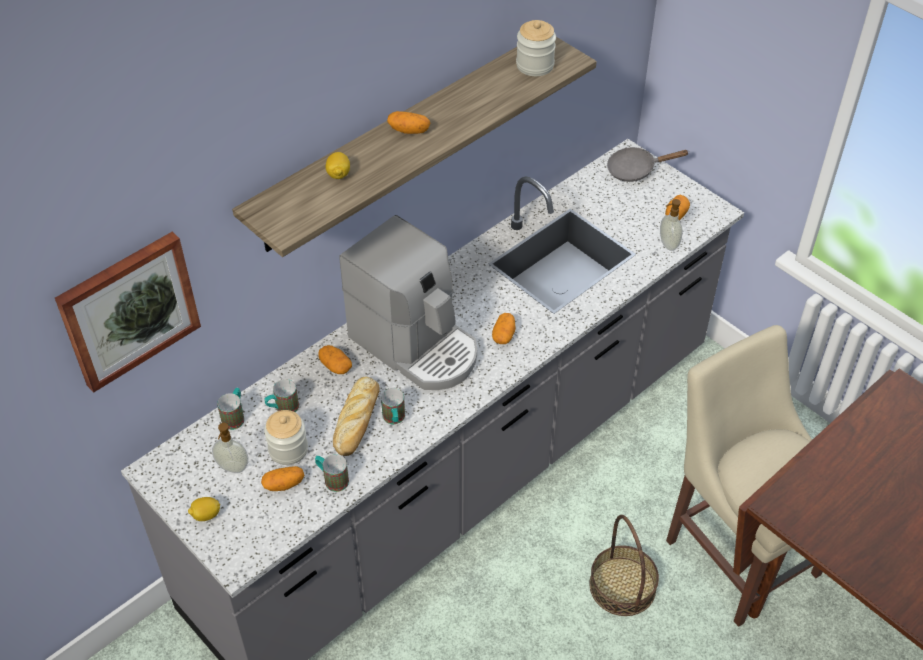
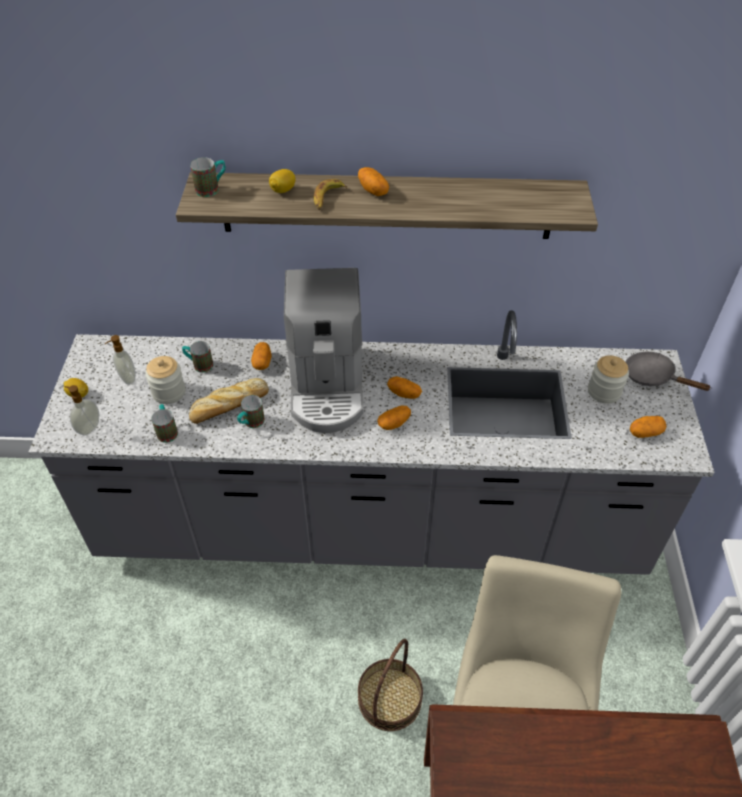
camera: 45 degrees right, 0 degrees up
(128, 309) = (85, 207): picture -> none
(235, 416) = (169, 349): mug -> mug (212, 188)
(284, 484) = (139, 411): potato -> potato (404, 393)
(384, 159) = (327, 198): none -> banana
(535, 65) = (538, 199): jar -> jar (604, 391)
(667, 244) = (608, 450): soap dispenser -> soap dispenser (88, 427)

